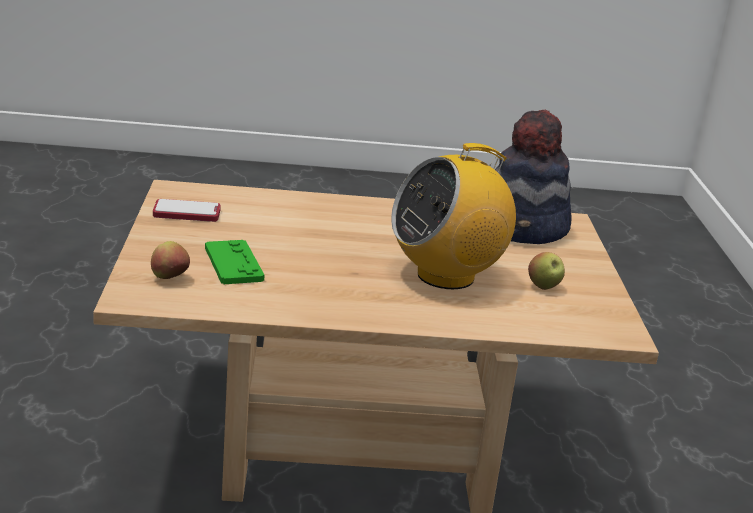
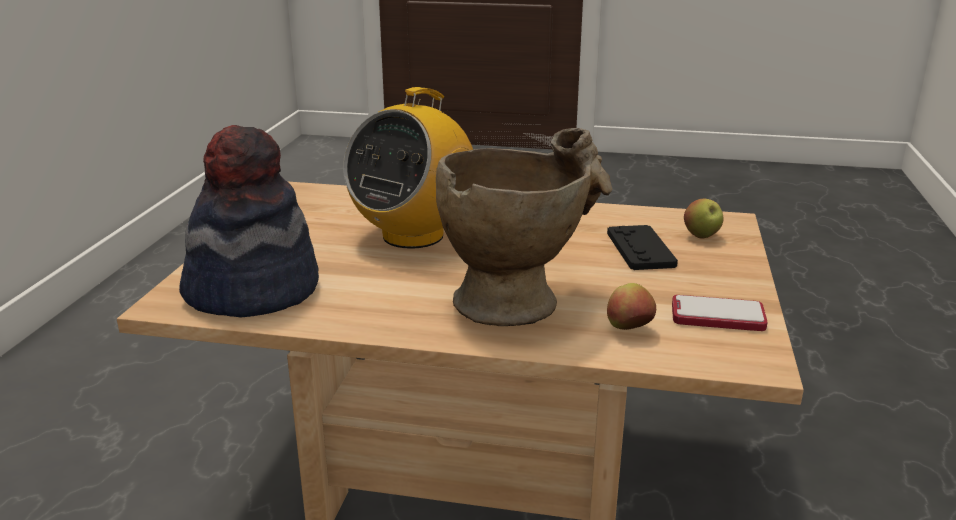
camera: 165 degrees left, 0 degrees up
(233, 264) = (640, 249): green game controller -> black game controller
(331, 223) = (519, 299): none -> beige vase
(446, 276) = (413, 235): radio -> radio turned 135 degrees clockwise
(543, 287) = (319, 224): apple -> apple (629, 329)

